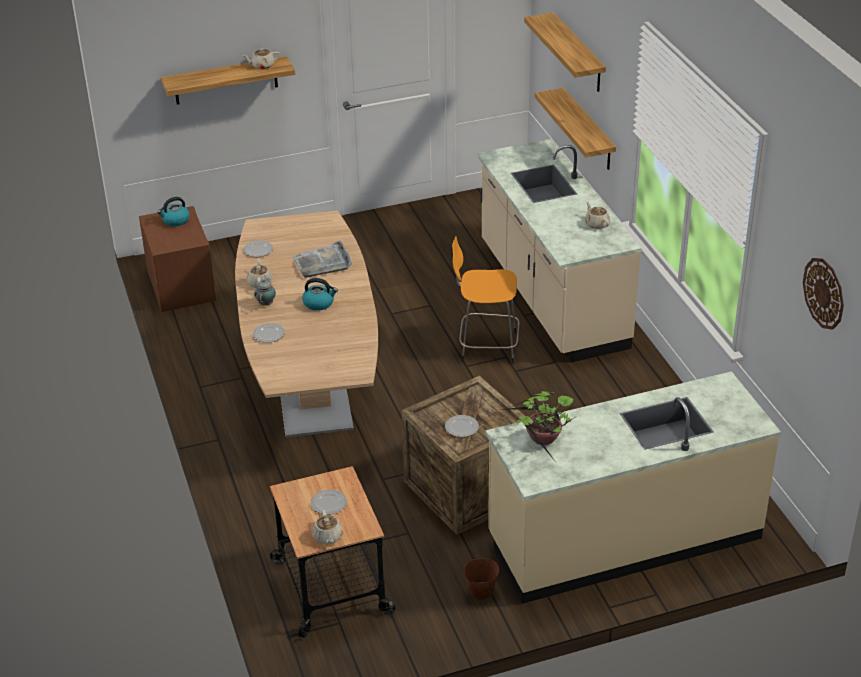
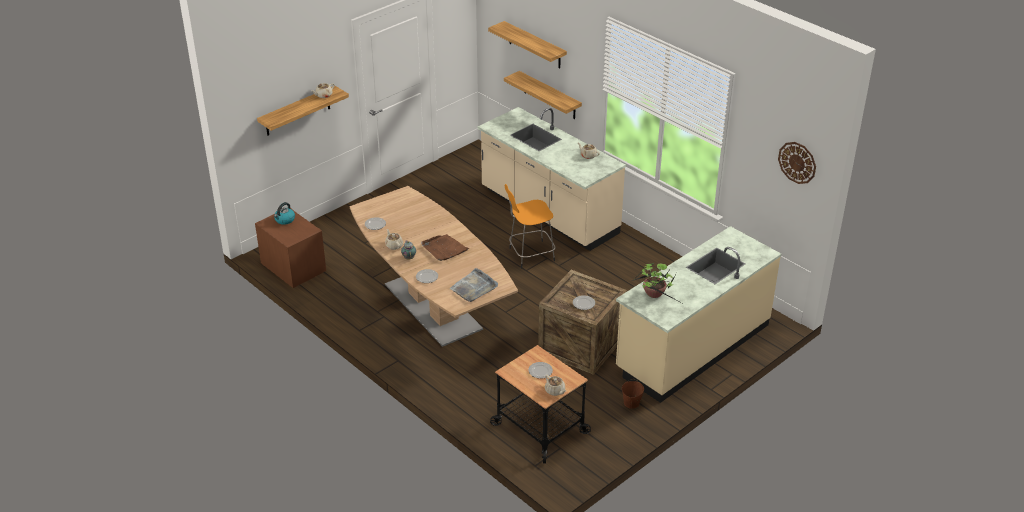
camera: 25 degrees left, 0 degrees up
(319, 303) = (444, 249): kettle -> brown tray
(323, 263) = (426, 222): grey tray -> grey tray (474, 287)

